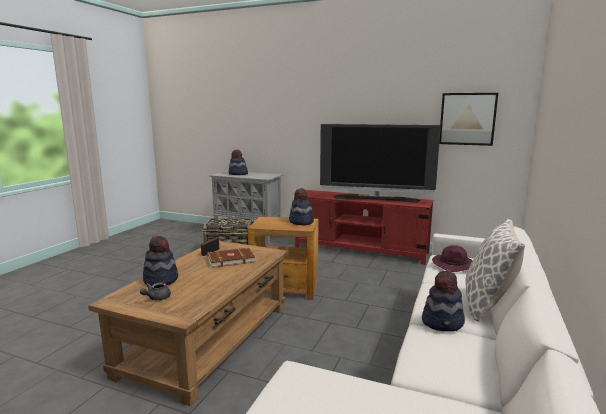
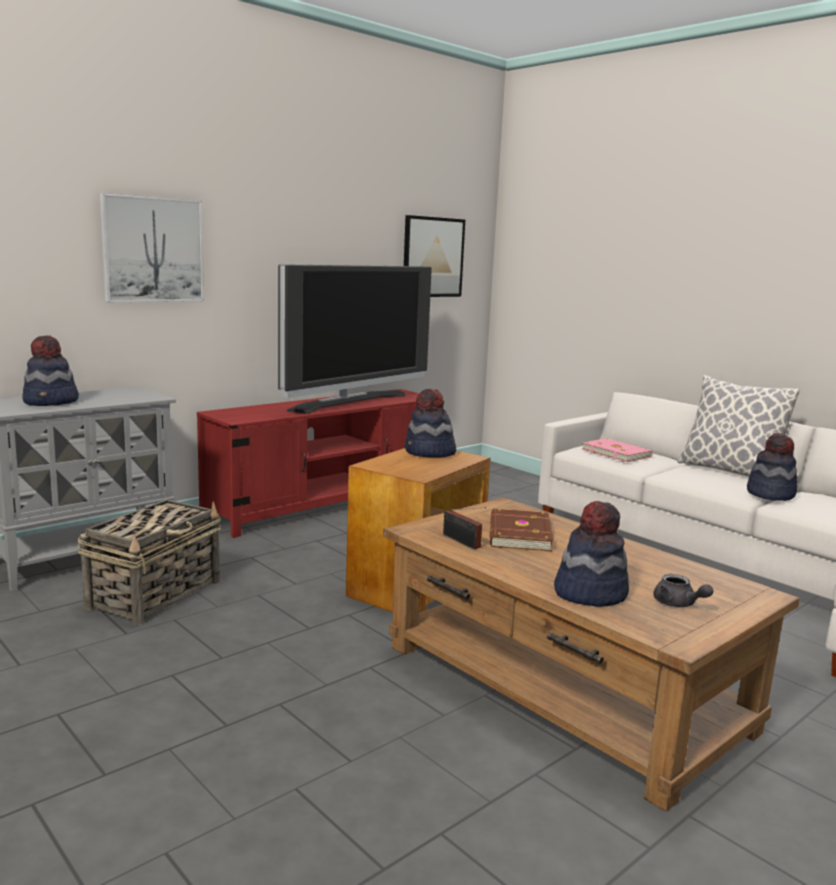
camera: 65 degrees left, 0 degrees up
(292, 117) = (153, 249): none -> picture
(454, 265) = (616, 453): purple hat -> pink book

